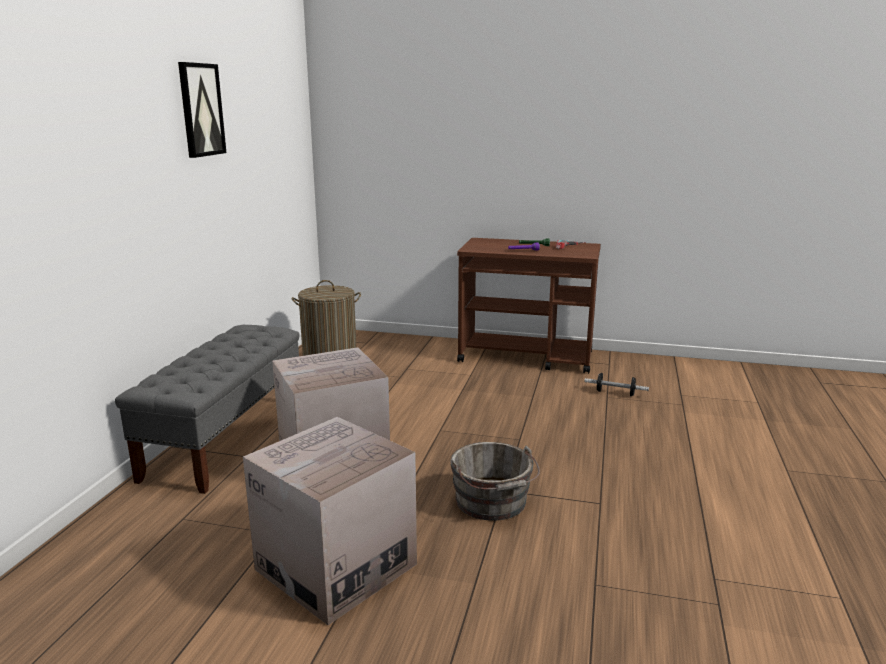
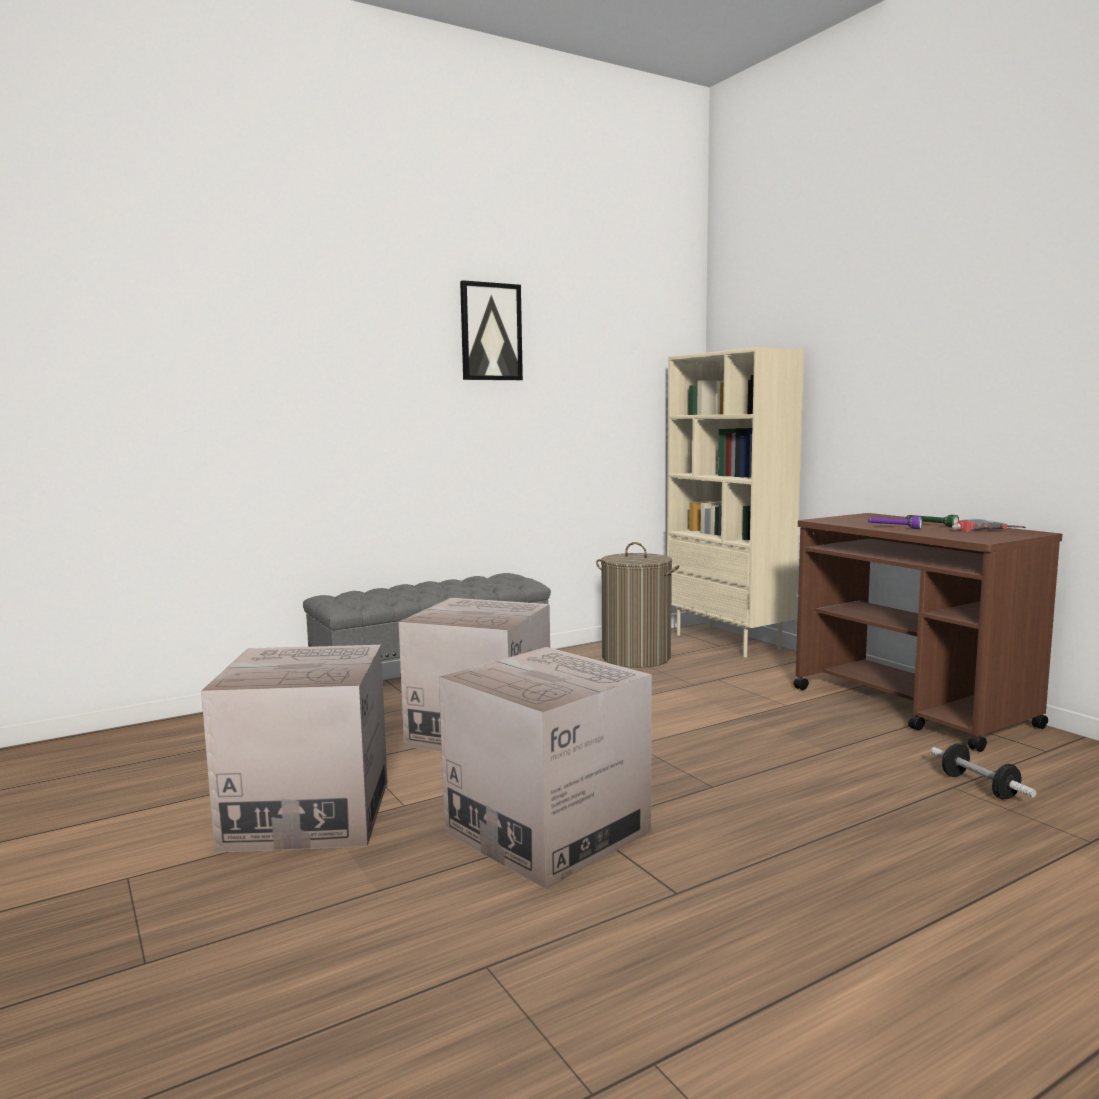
camera: 45 degrees right, 10 degrees down
(366, 338) = (729, 642): none -> beige bookcase
(492, 503) = (547, 831): grey bucket -> cardboard box

